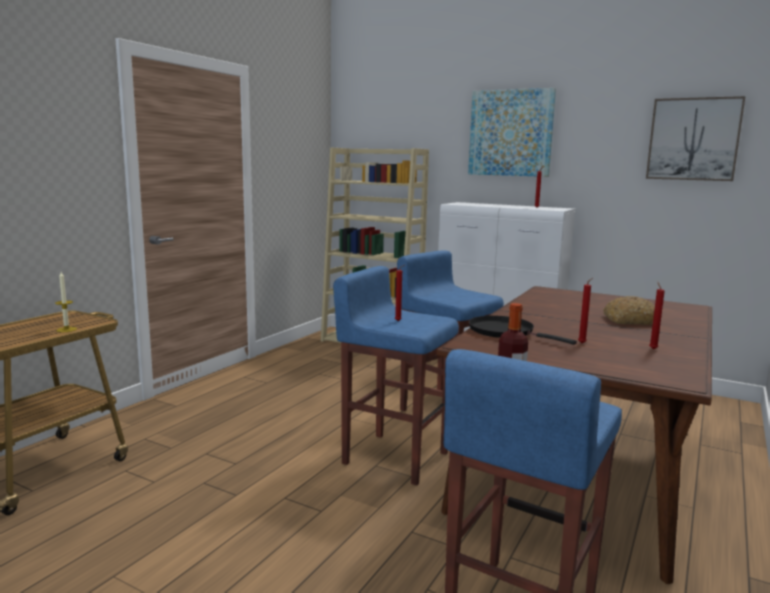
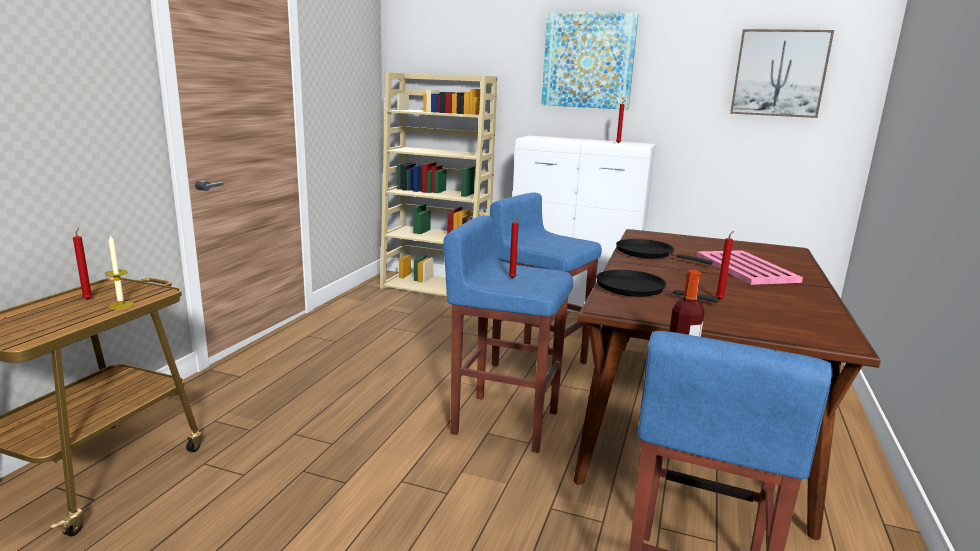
camera: 10 degrees left, 5 degrees up
(540, 305) = (648, 253): none -> black frying pan
(629, 320) = (746, 269): bread -> pink tray
(652, 349) = (790, 303): red candle -> red candle (88, 299)

